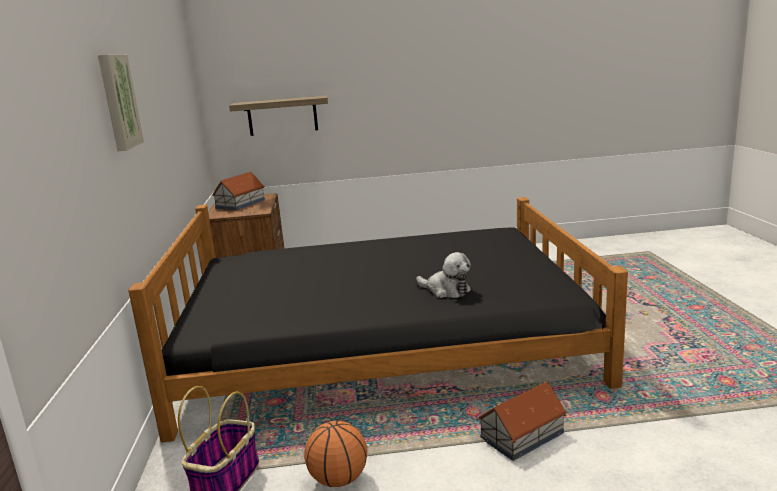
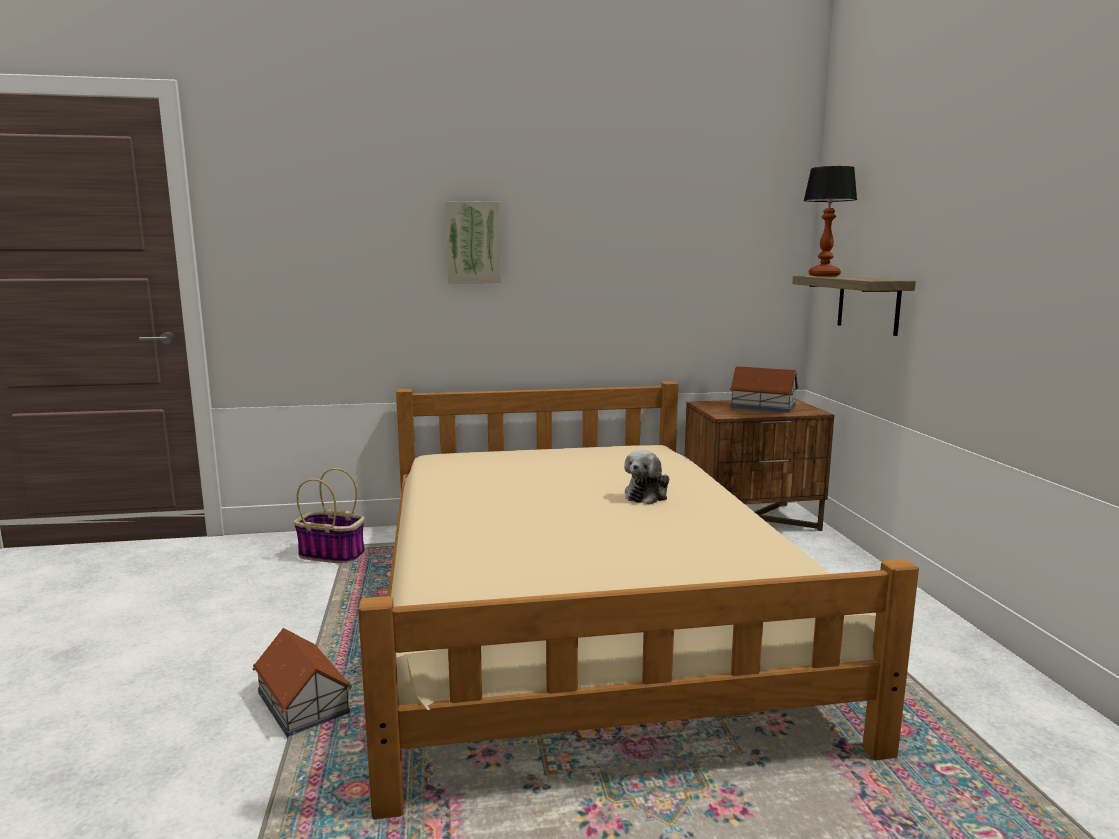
camera: 85 degrees right, 5 degrees down
(246, 102) = (824, 275): none -> table lamp
(339, 479) = (300, 598): basketball -> none
(384, 343) = (579, 609): black bed -> beige bed
(446, 290) = (493, 543): plush toy -> plush toy (648, 495)

